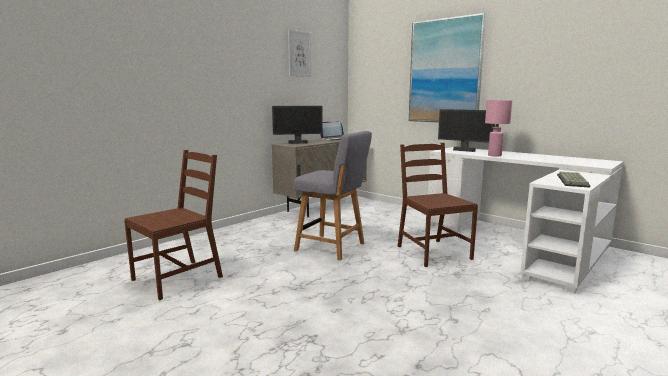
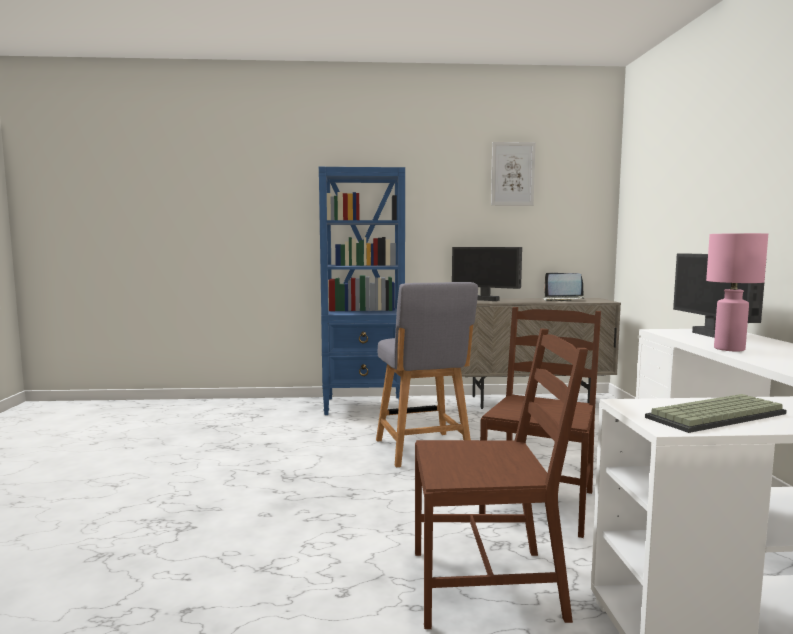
camera: 45 degrees right, 5 degrees down
(178, 278) = (231, 431): brown chair -> brown chair (487, 584)
(235, 233) = (365, 406): none -> blue bookcase
(445, 71) = (725, 183): picture -> none

